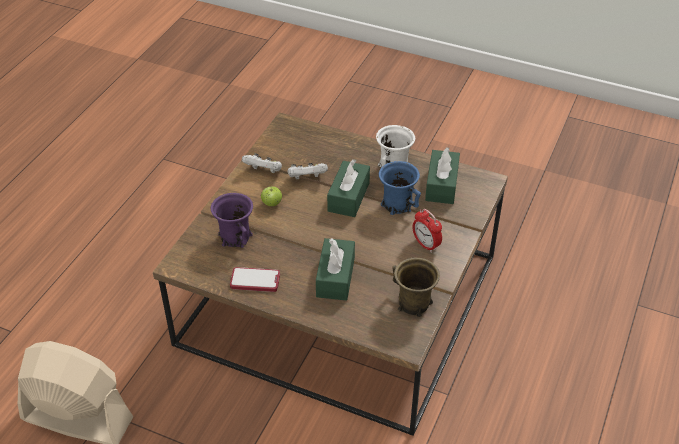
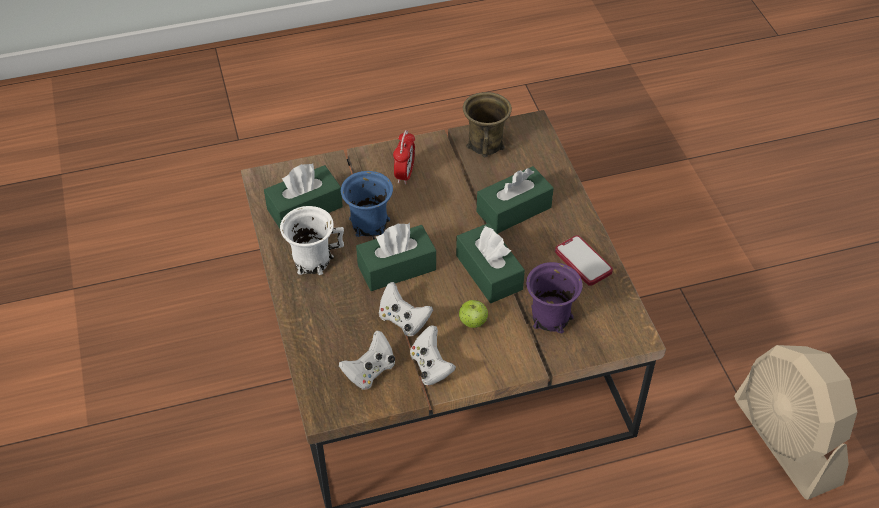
camera: 130 degrees left, 5 degrees up
(289, 149) = (370, 371): none -> white game controller
(298, 232) = (489, 272): none -> green tissue box

